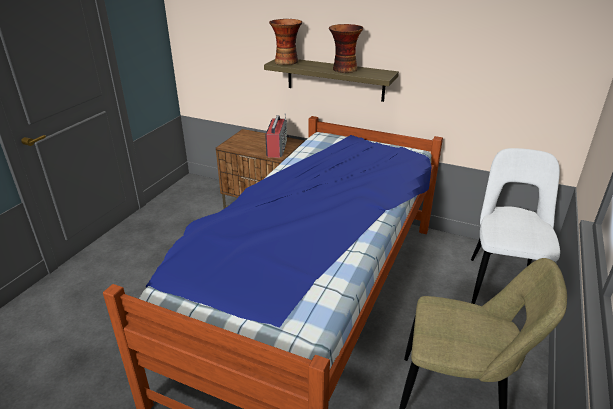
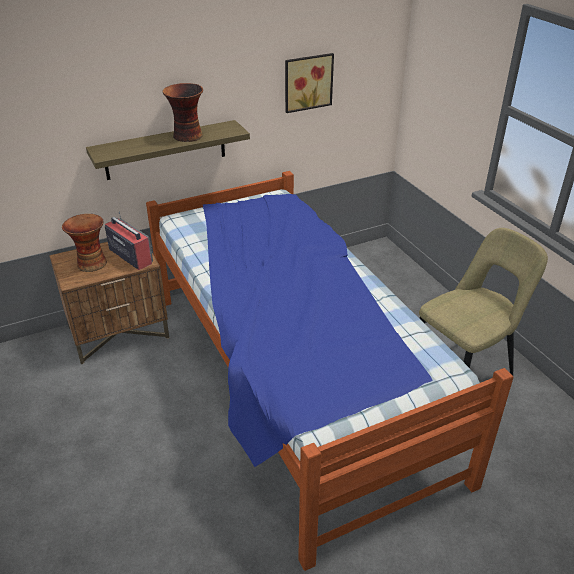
camera: 50 degrees left, 5 degrees up
(286, 61) = (110, 149): vase -> vase (91, 263)
(479, 55) = (307, 82): none -> picture
(501, 284) = (387, 276): white chair -> none

